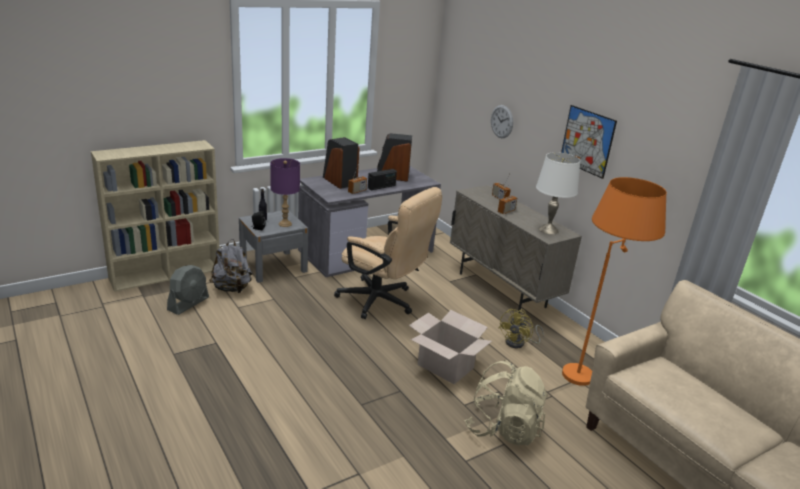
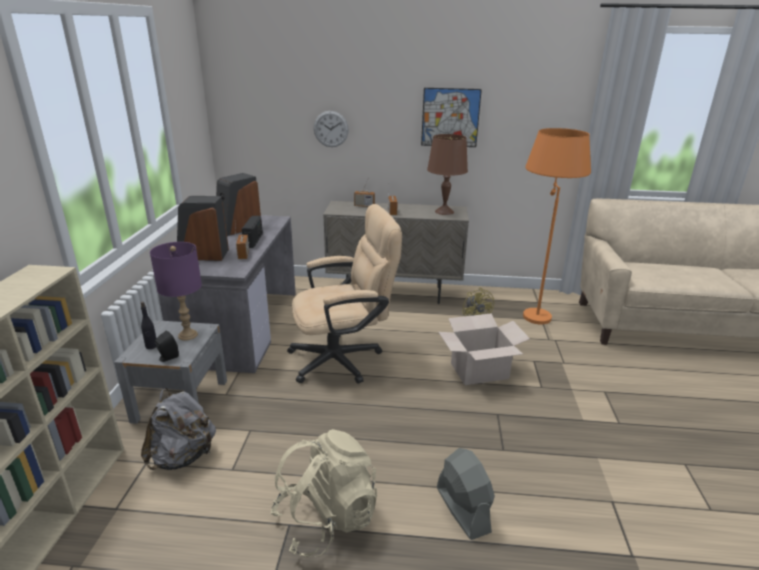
camera: 50 degrees left, 0 degrees up
(188, 304) = (165, 517): grey fan -> grey fan (462, 509)
(503, 429) = (585, 382): beige backpack -> beige backpack (326, 519)
(548, 230) = (444, 212): white table lamp -> brown table lamp

